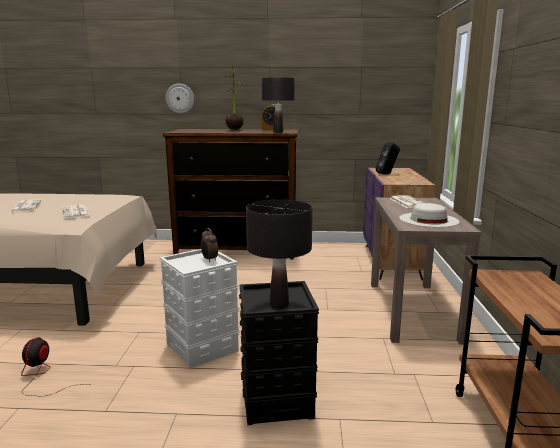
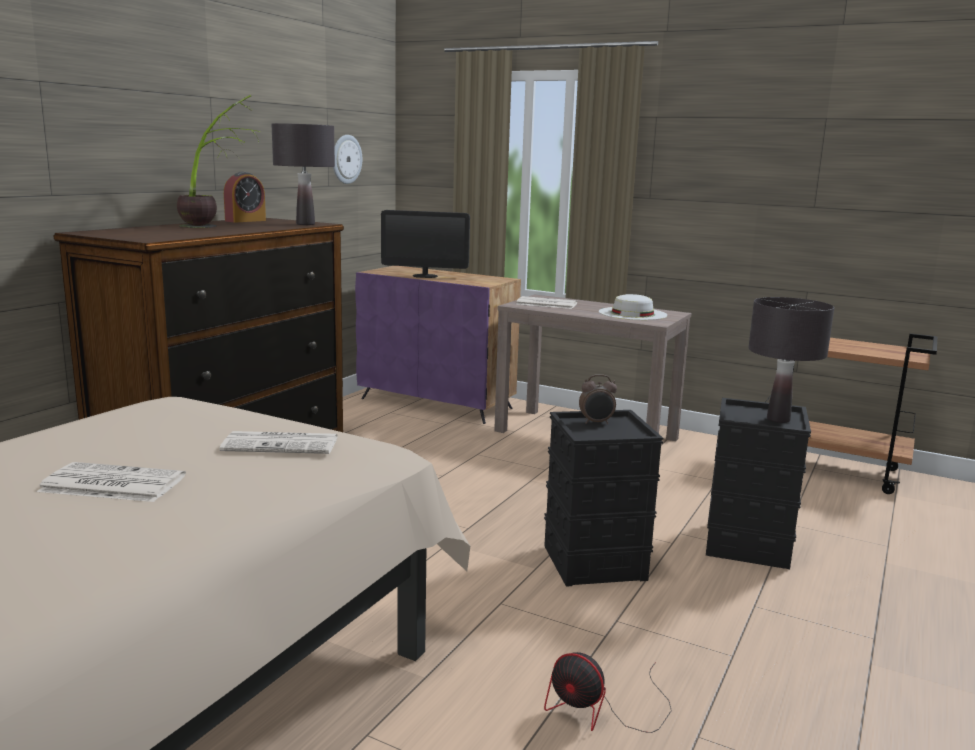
camera: 65 degrees left, 0 degrees up
(180, 98) = (48, 158): wall clock -> wall clock (346, 159)
(203, 348) = (595, 562): white storage box -> black storage box
(387, 174) = (425, 276): black speaker -> monitor

